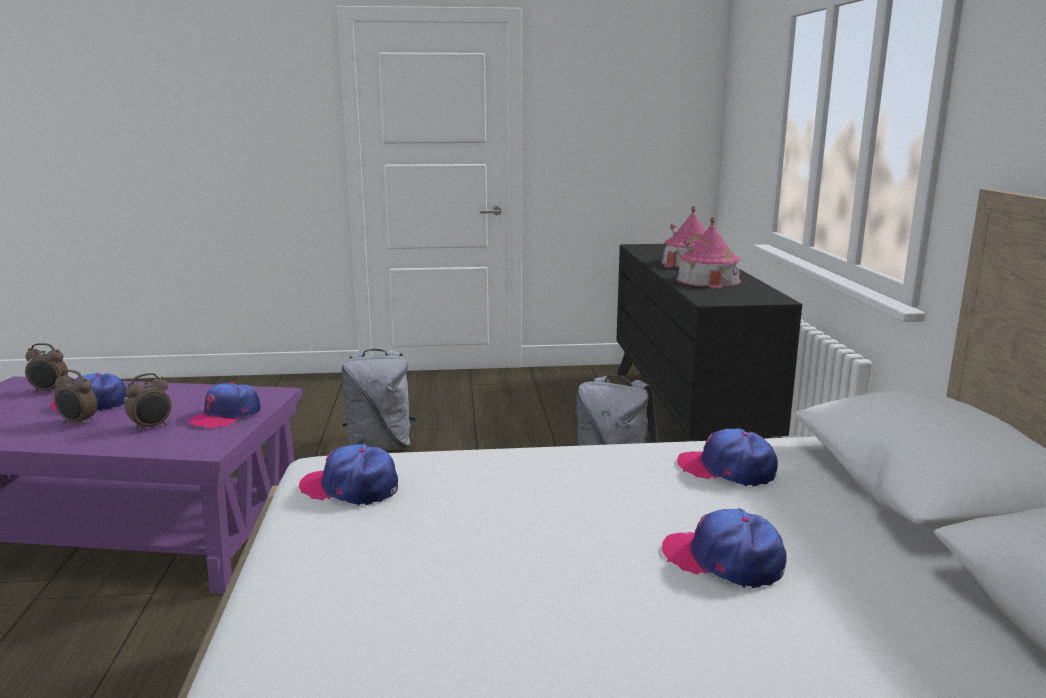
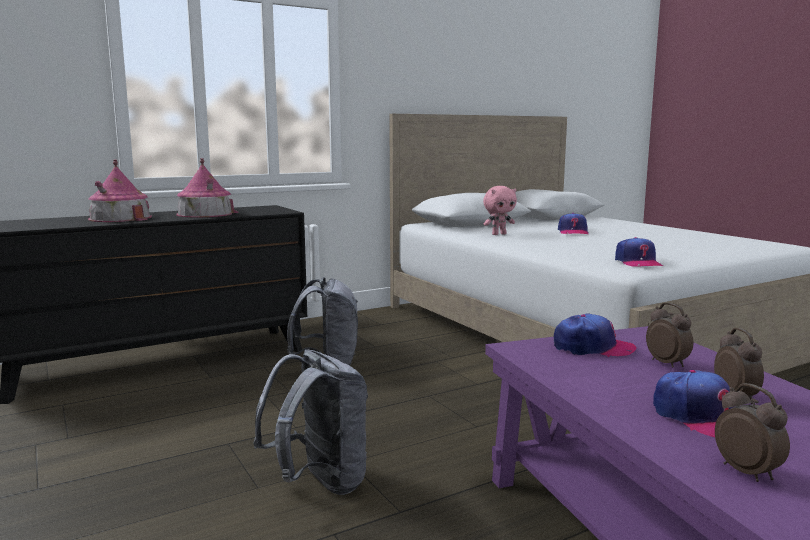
camera: 115 degrees left, 5 degrees down
(152, 427) = (667, 363): alarm clock -> alarm clock turned 45 degrees clockwise
(727, 469) = (499, 234): cap -> pink plush toy

